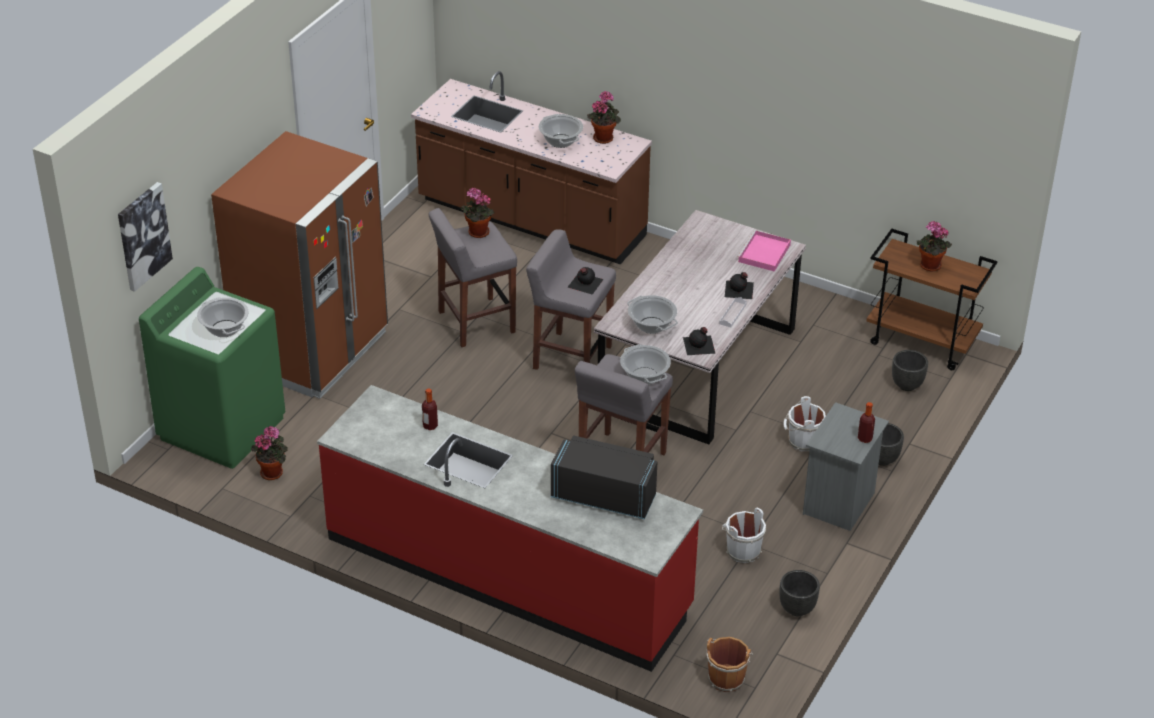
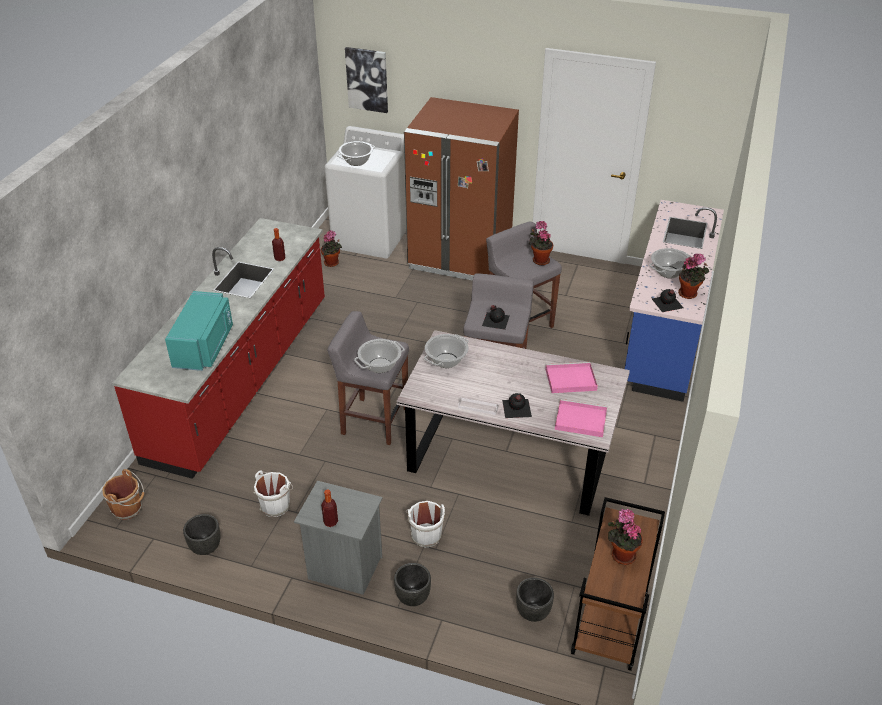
camera: 80 degrees right, 0 degrees up
(222, 427) = (371, 238): green washing machine -> white washing machine
(531, 220) = (664, 334): brown counter -> blue counter
(605, 495) = (205, 346): black microwave -> turquoise microwave
(699, 345) = (426, 391): black bottle -> black bottle (667, 303)
(702, 249) = (569, 380): none -> pink tray

